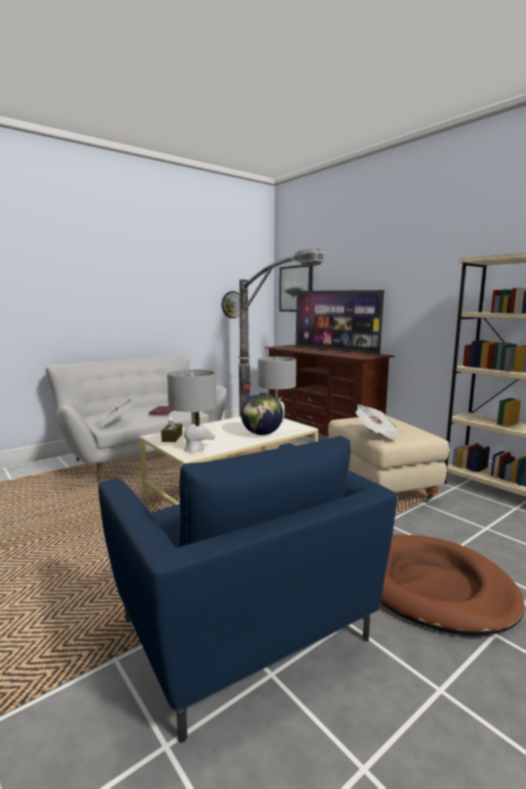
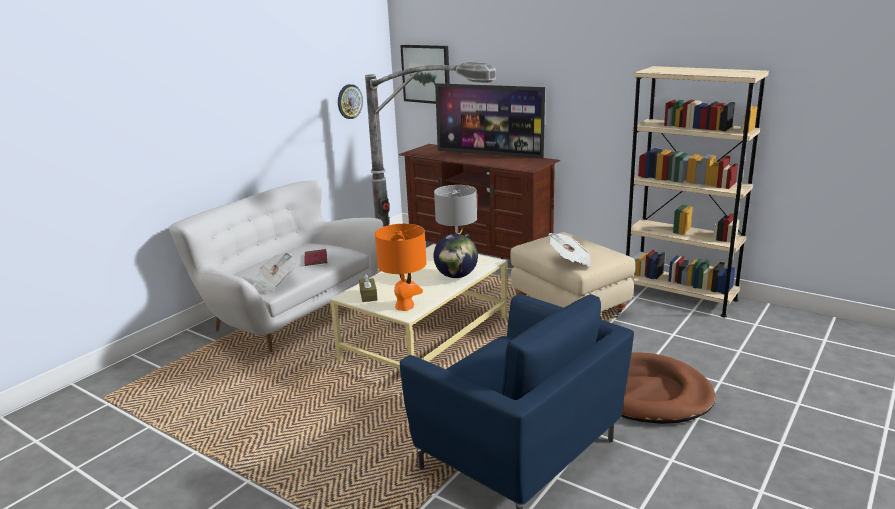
camera: 15 degrees left, 10 degrees up
(194, 449) = (405, 306): grey table lamp -> orange table lamp

